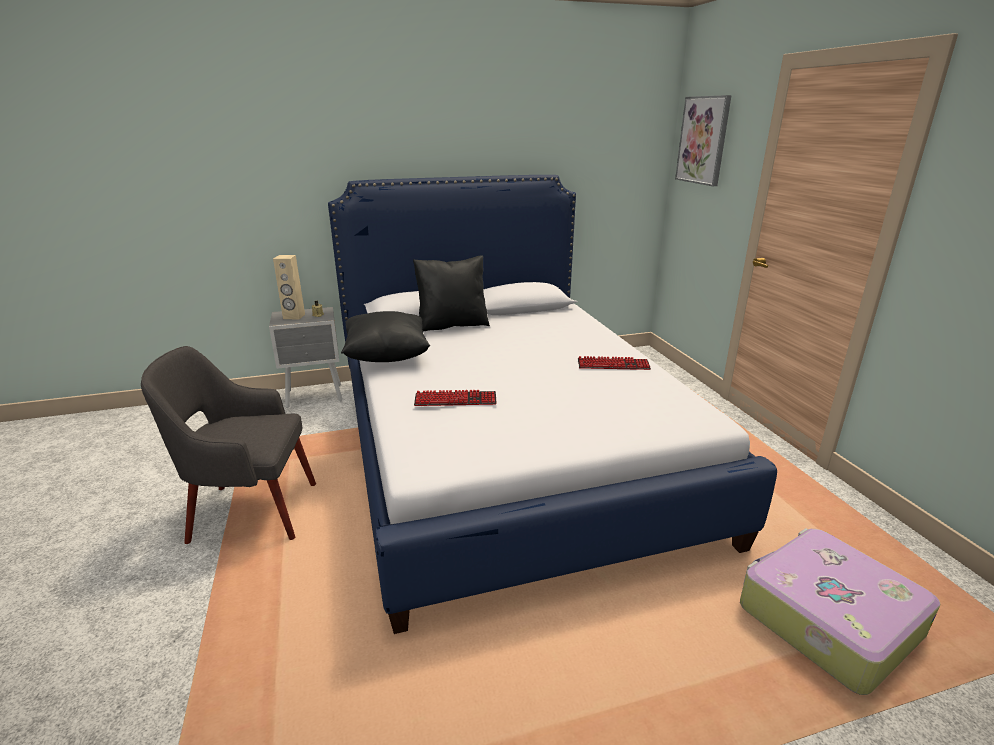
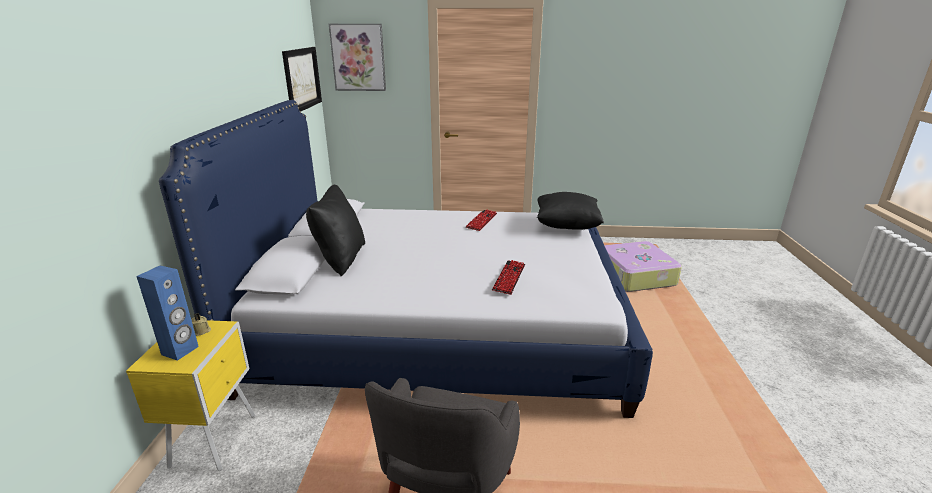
camera: 70 degrees left, 0 degrees up
(294, 316) = (180, 350): beige speaker -> blue speaker
(316, 396) = (216, 439): grey nightstand -> yellow nightstand
(387, 356) = (388, 298): black pillow -> black pillow (566, 226)
(619, 159) = (302, 79): none -> picture

